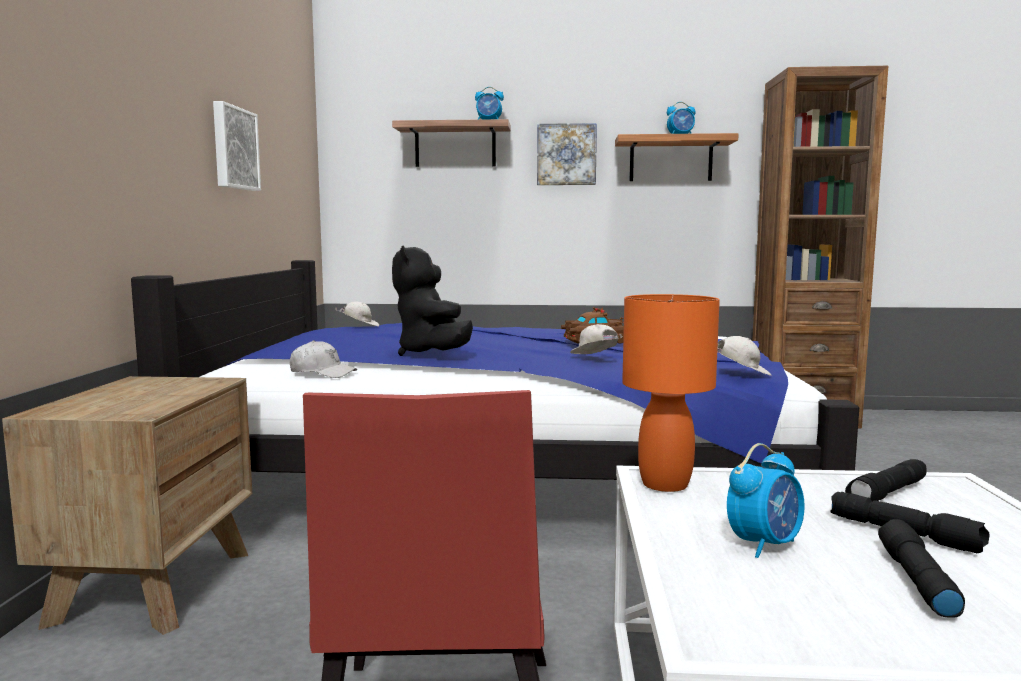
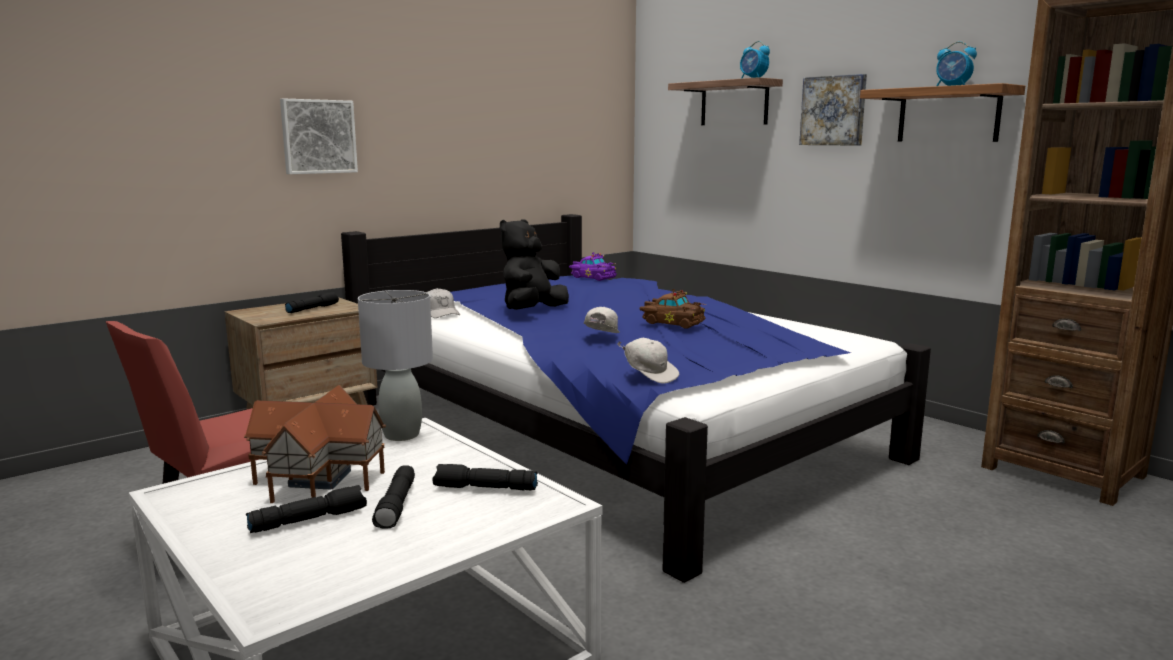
camera: 45 degrees right, 5 degrees up
(159, 391) = (312, 309): none -> black flashlight
(233, 148) = (485, 128): picture -> picture (318, 136)
(360, 326) = (593, 277): white cap -> purple toy car
(665, 484) = (402, 435): orange table lamp -> grey table lamp
(764, 545) = (322, 478): alarm clock -> toy house

